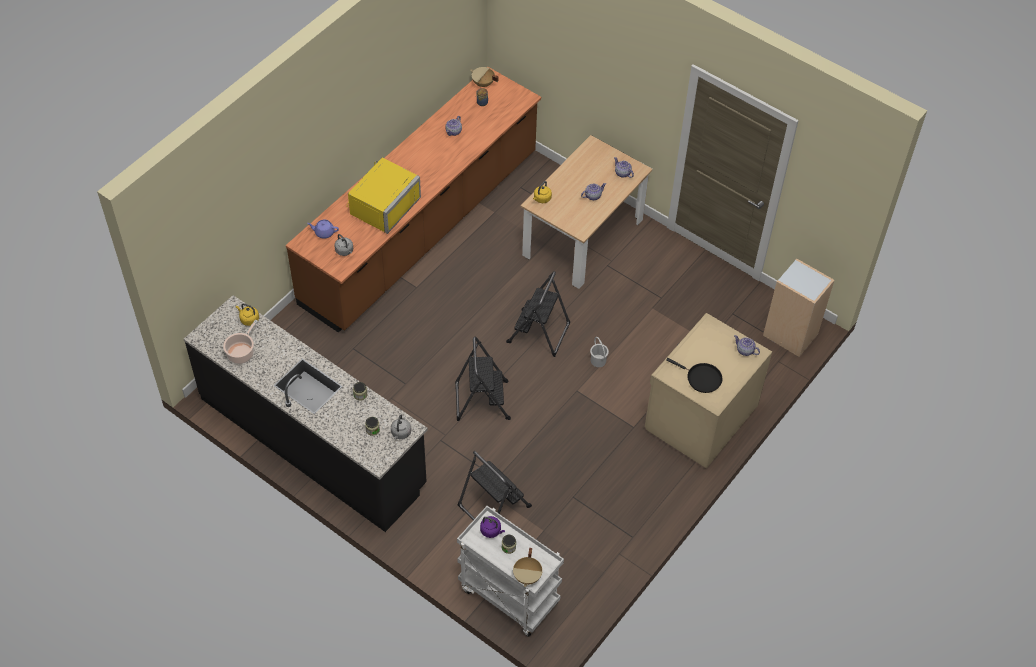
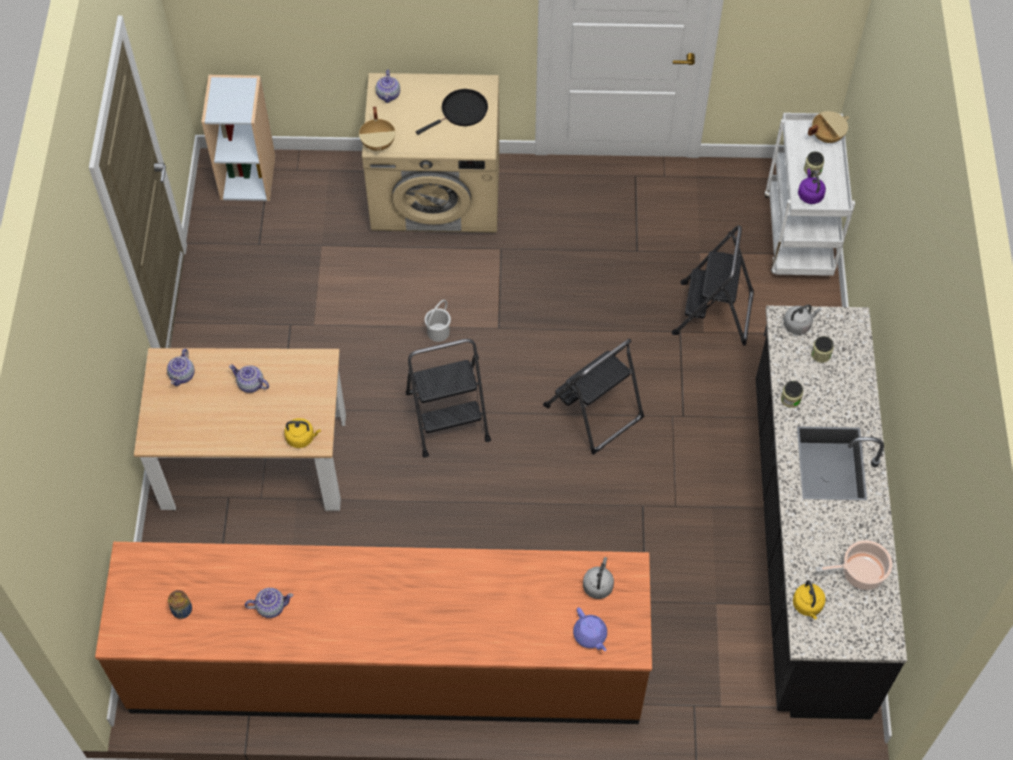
camera: 125 degrees left, 5 degrees up
(381, 204) = (481, 600): yellow microwave -> none
(483, 84) = (140, 636): beige cooking pot -> beige cooking pot (379, 144)
(701, 378) = (461, 112): black frying pan -> black frying pan turned 60 degrees clockwise

